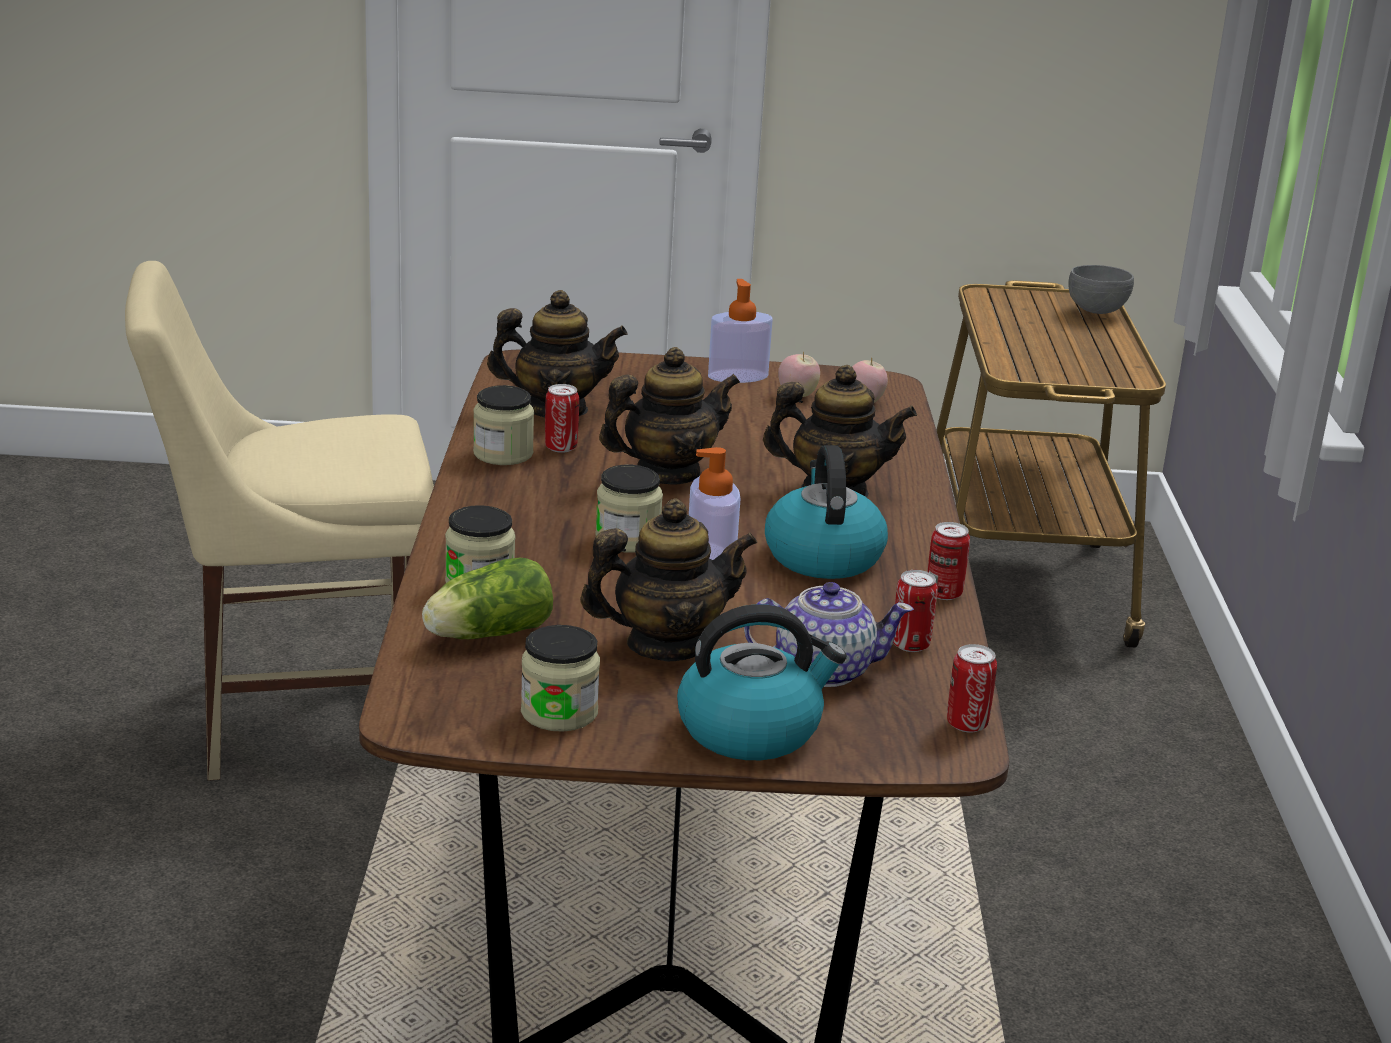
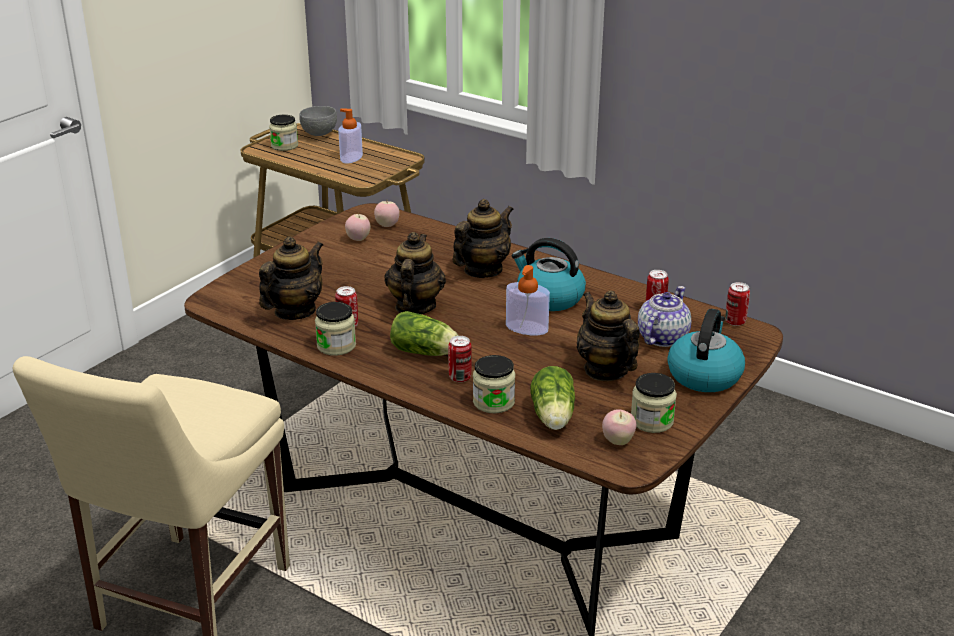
camera: 55 degrees left, 5 degrees up
(473, 697) = (618, 441): none -> apple
(555, 510) = (426, 352): none -> lettuce
(627, 539) = (481, 342): jar -> jar (284, 146)
(665, 645) = (606, 370): teapot -> teapot turned 45 degrees counterclockwise
(738, 376) = (313, 246): soap dispenser -> soap dispenser (351, 157)
(944, 593) = (613, 283): can -> can (460, 377)

